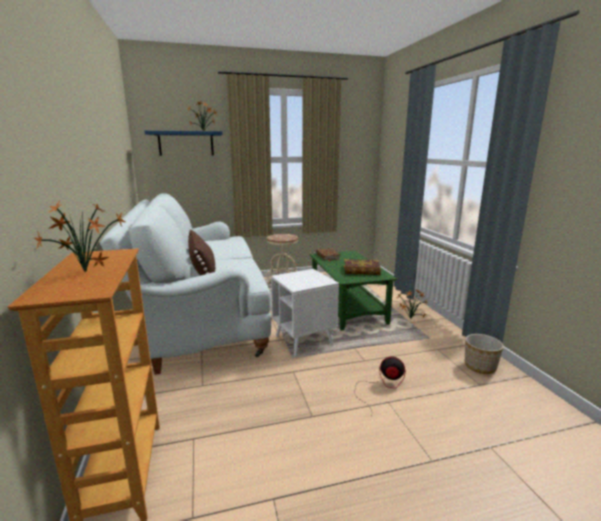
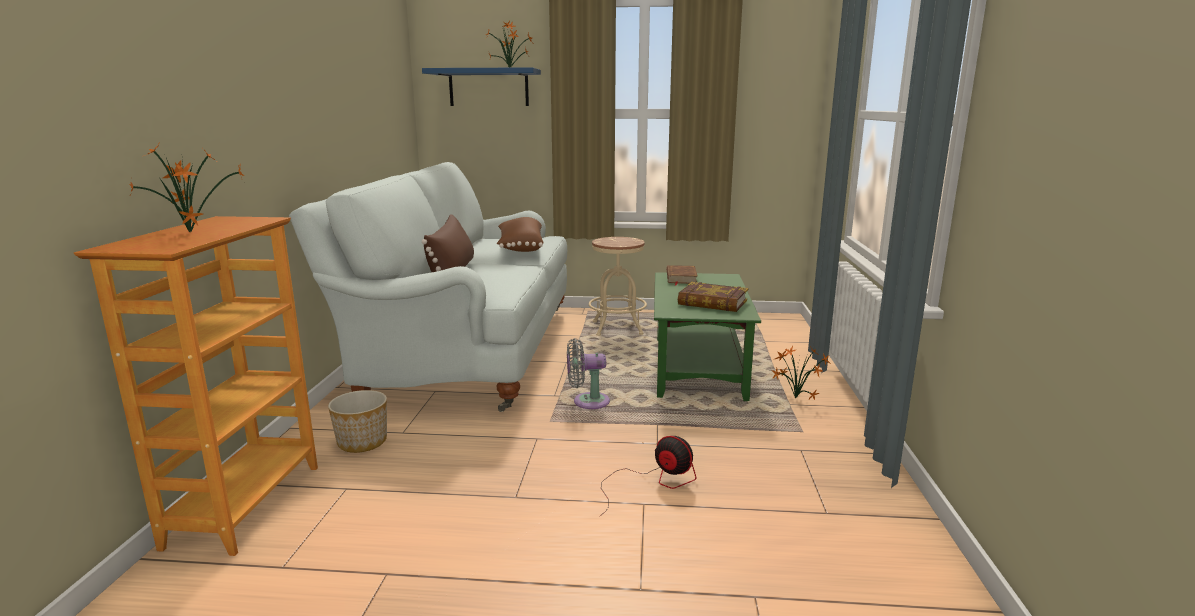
camera: 20 degrees right, 0 degrees up
(227, 246) = (520, 247): none -> brown pillow
(303, 340) = (587, 402): white side table -> grey fan
(480, 367) = (854, 488): planter -> planter (361, 442)

